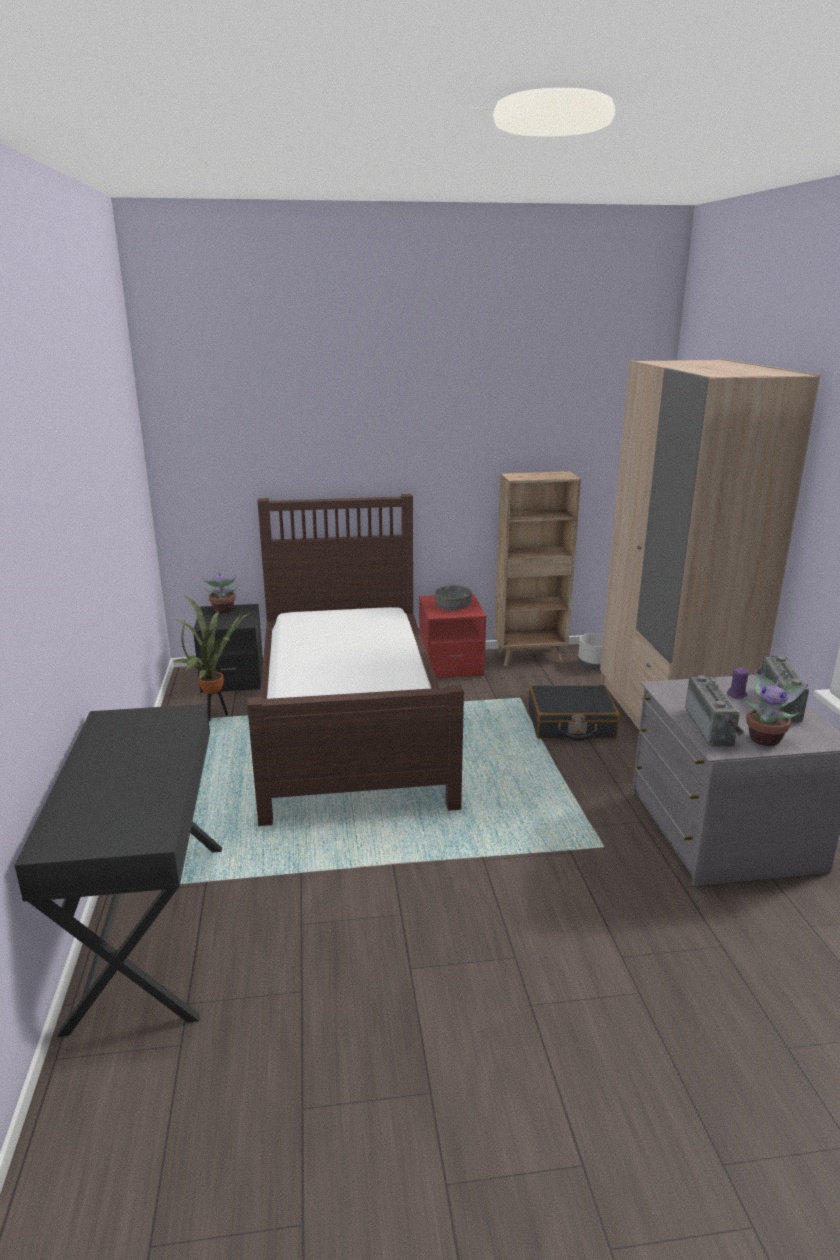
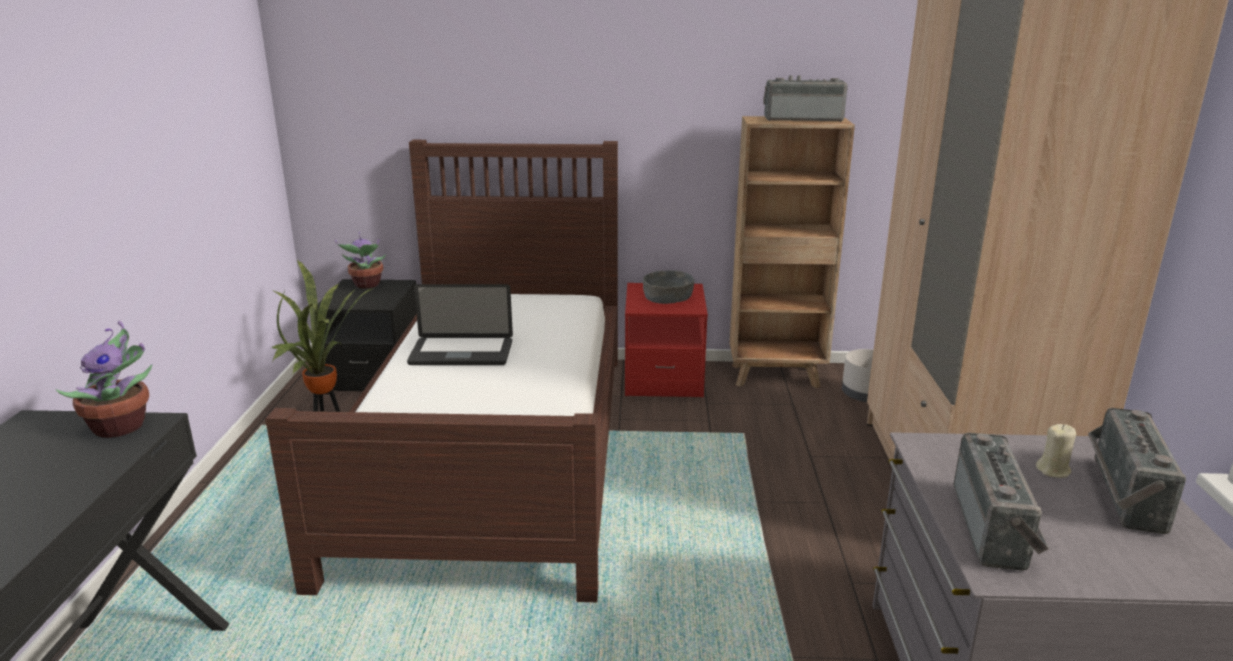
camera: 10 degrees right, 0 degrees up
(326, 655) = (461, 353): none -> laptop
(544, 474) = (803, 119): none -> radio
(571, 724) = (807, 481): black suitcase -> none
(737, 695) = (1053, 470): purple candle -> beige candle
(765, 738) = (1093, 560): potted plant -> potted plant (123, 427)

